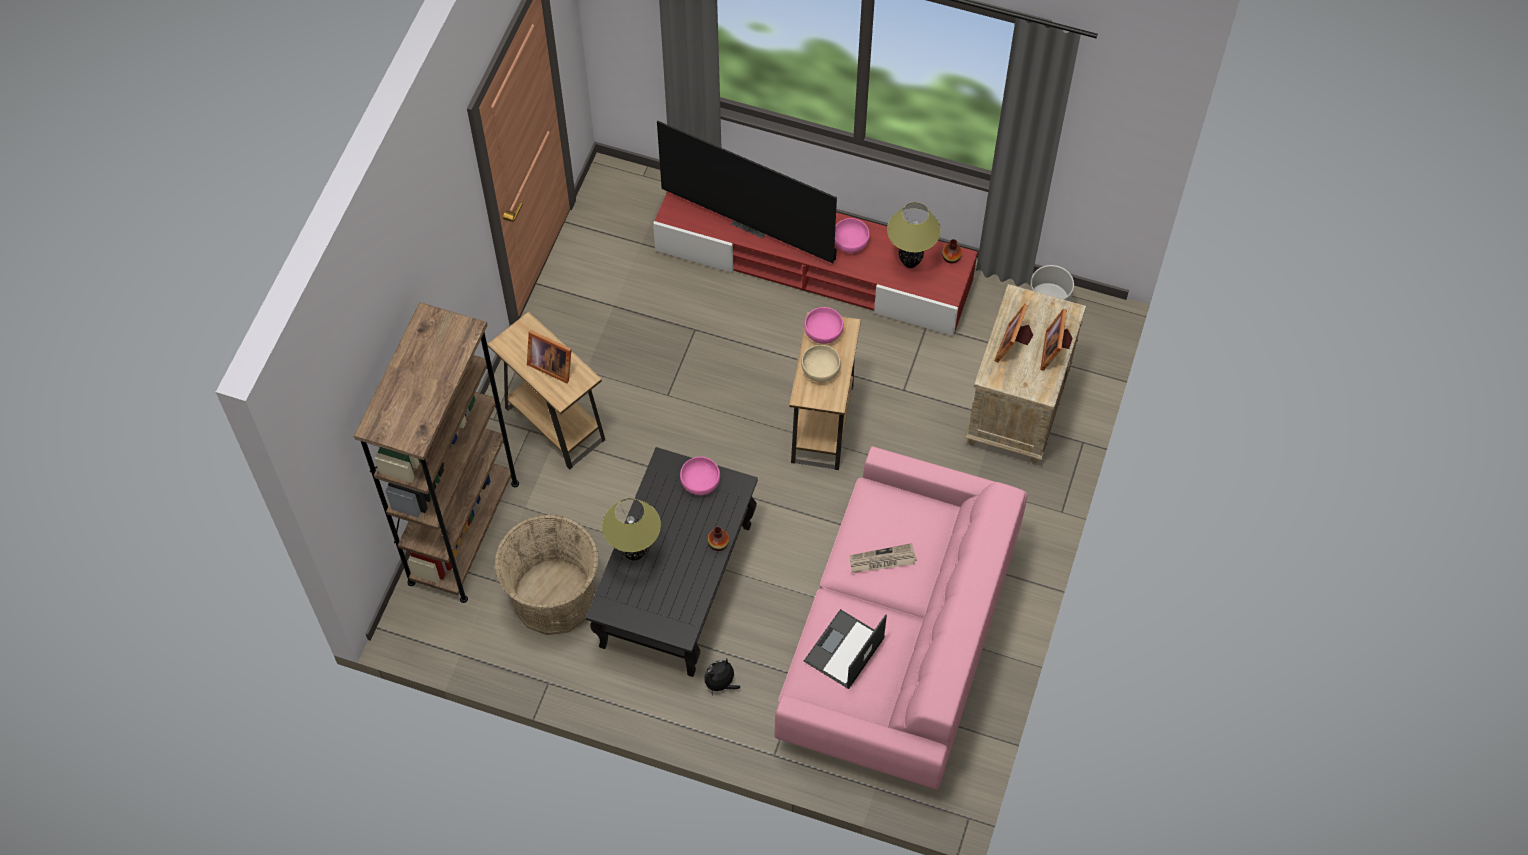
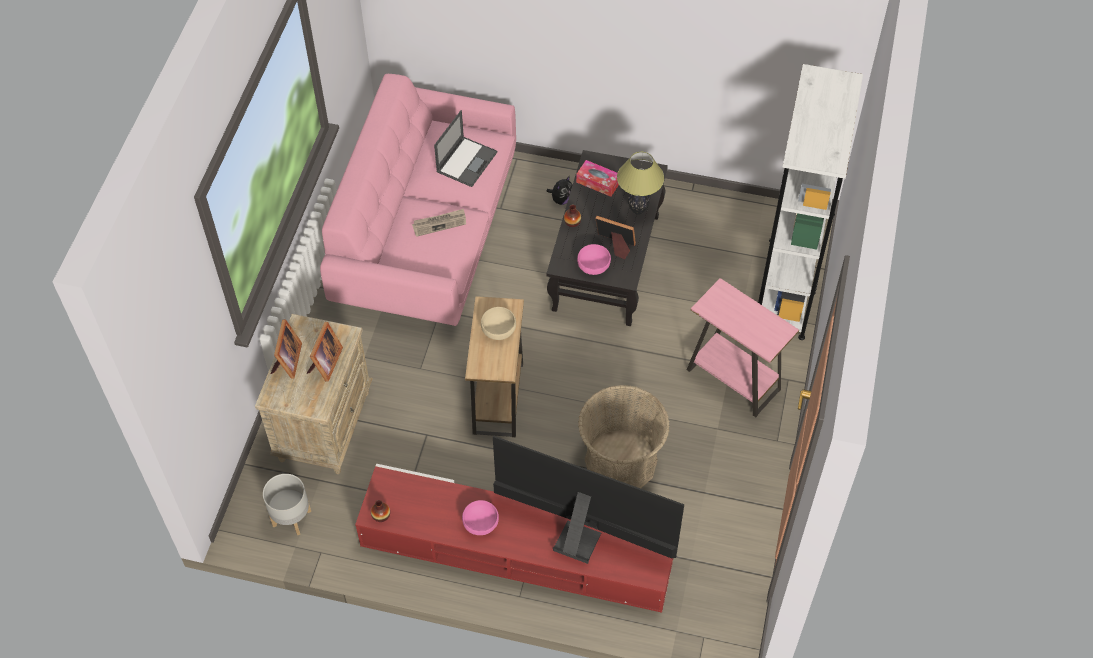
camera: 175 degrees right, 5 degrees down
(464, 532) = (786, 288): brown bookcase -> white bookcase
(551, 364) = (737, 316): picture frame -> picture frame (615, 245)
(553, 597) = (702, 247): basket -> basket (621, 461)
(555, 424) = (733, 380): brown side table -> pink side table
(678, 598) = (598, 182): none -> tissue box
(824, 332) = (498, 363): pink bowl -> none
(910, 262) = (421, 506): table lamp -> none

